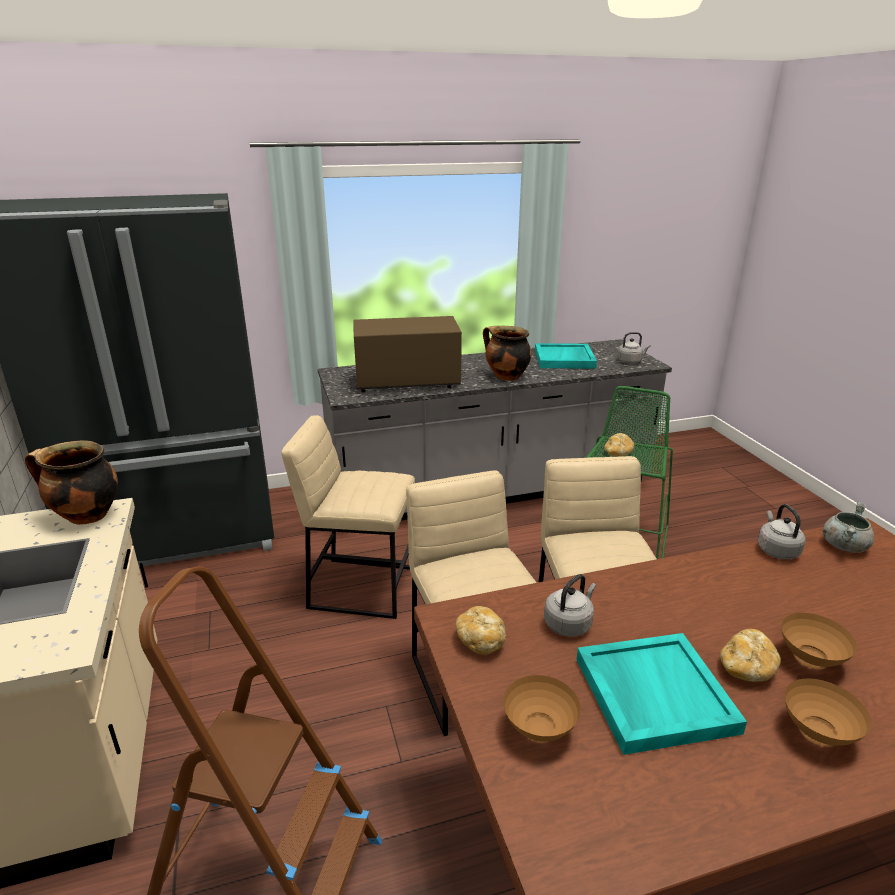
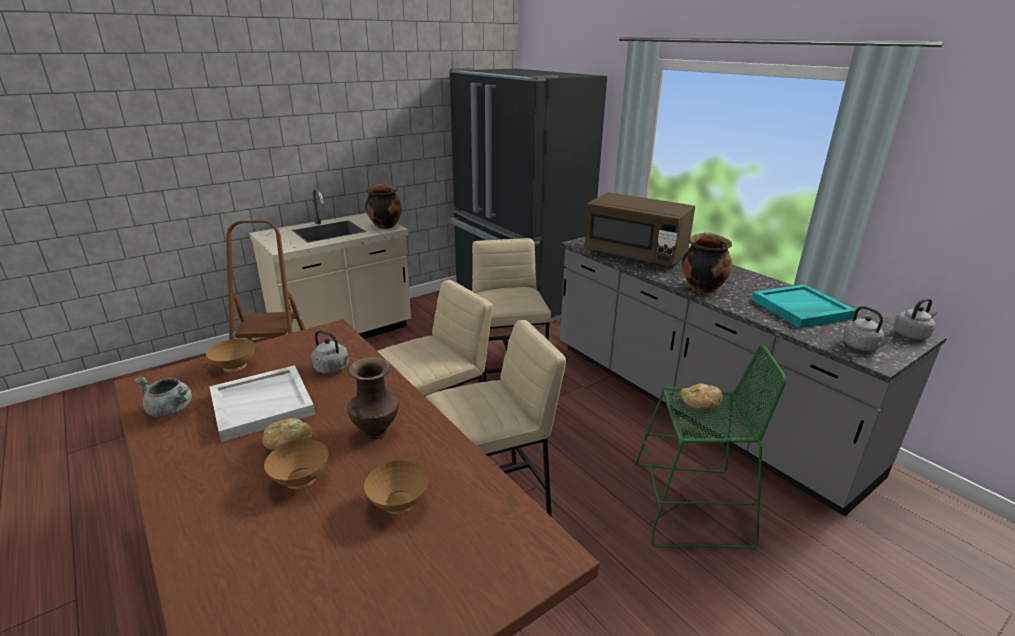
camera: 70 degrees right, 0 degrees up
(407, 381) = (635, 255): brown microwave -> brown microwave turned 150 degrees clockwise
(481, 640) = (313, 342): bread -> none
(652, 693) = (263, 404): turquoise tray -> white tray
(715, 600) = (376, 431): none -> brown vase
(776, 550) = (475, 472): grey kettle -> grey kettle (911, 334)
(817, 734) = (216, 477): brown bowl -> brown bowl (398, 504)
(844, 545) = (509, 527): grey cooking pot -> grey cooking pot (171, 411)

